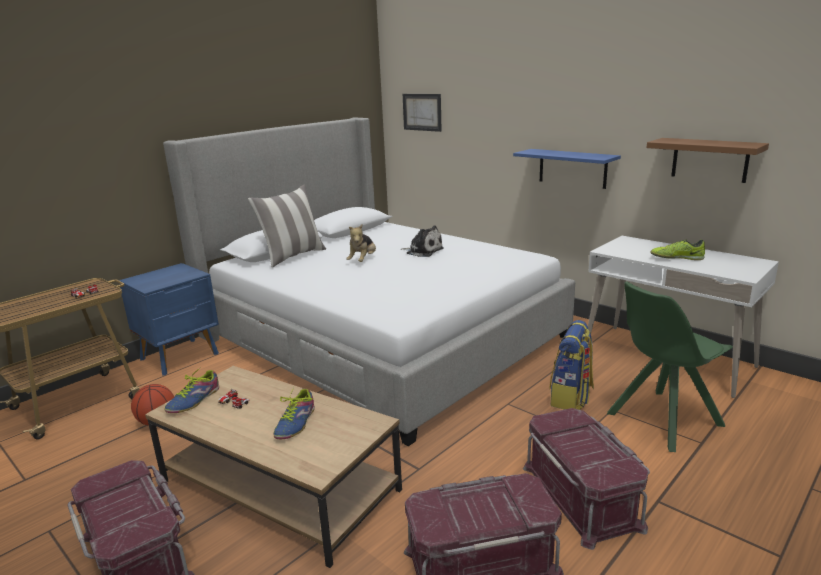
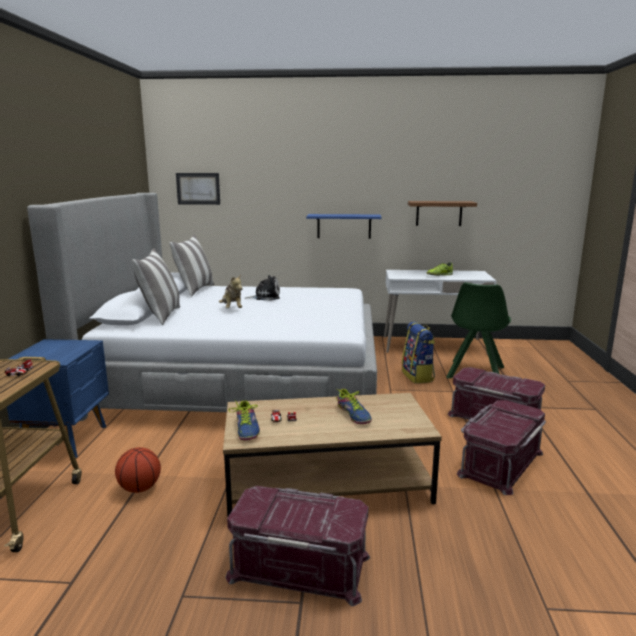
camera: 40 degrees left, 5 degrees down
(379, 230) = (194, 290): none -> pillow

